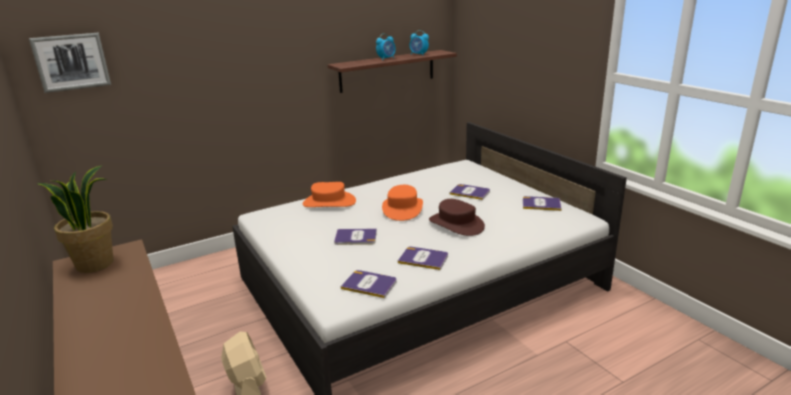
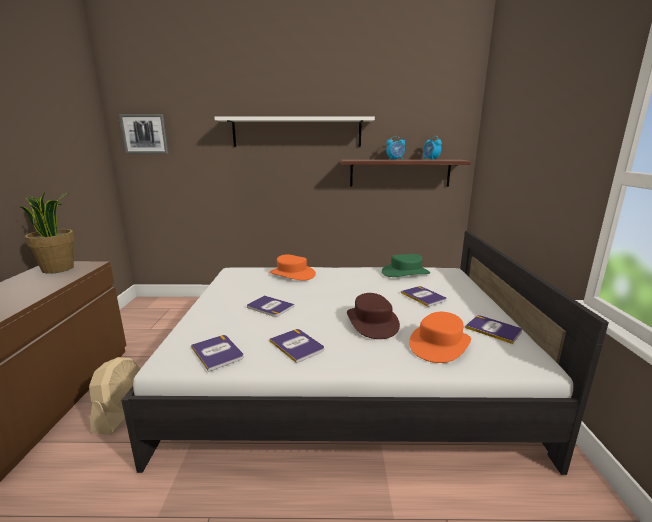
camera: 30 degrees right, 5 degrees down
(276, 39) = (297, 132): none -> white shelf
(402, 209) = (341, 294): orange hat -> orange hat (439, 344)
(432, 174) = (405, 272): none -> green hat

